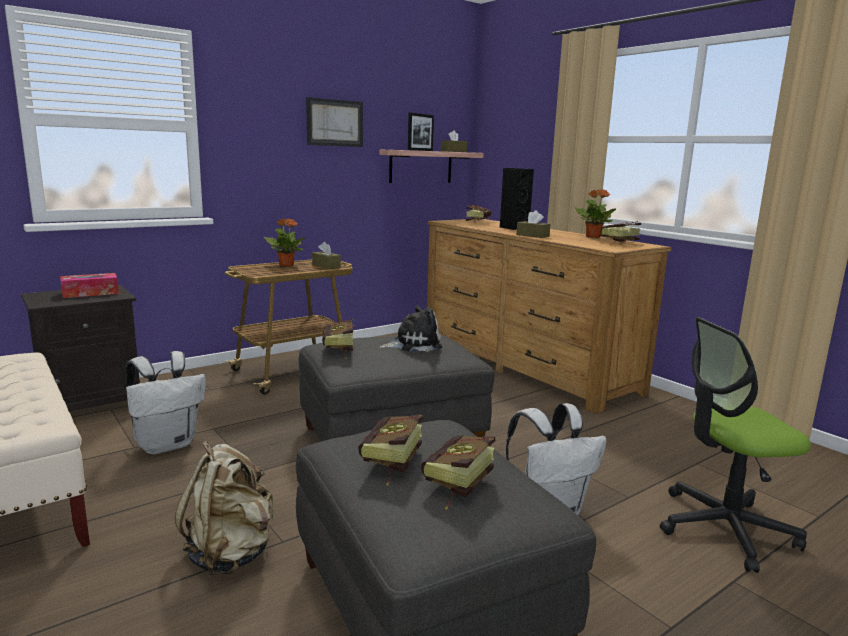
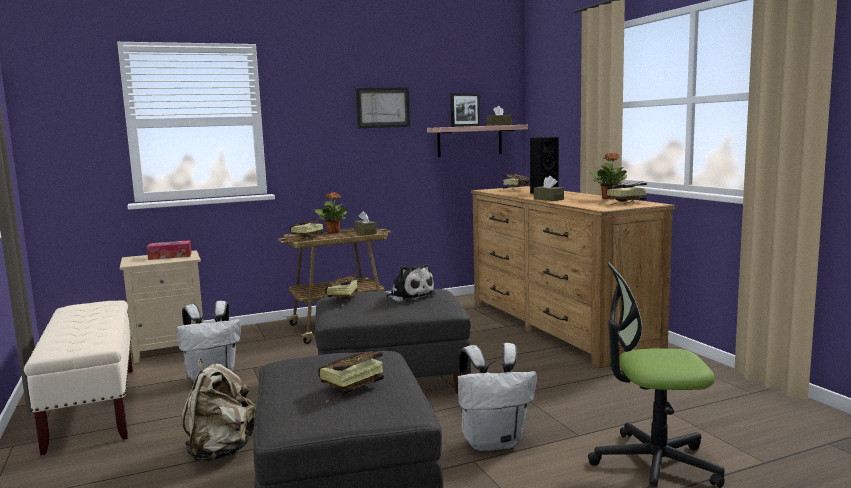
camera: 15 degrees right, 5 degrees down
(92, 407) = (171, 349): black nightstand -> beige nightstand
(389, 463) = (310, 373): book -> book (305, 238)
(414, 344) = (409, 296): plush toy -> plush toy turned 45 degrees clockwise

